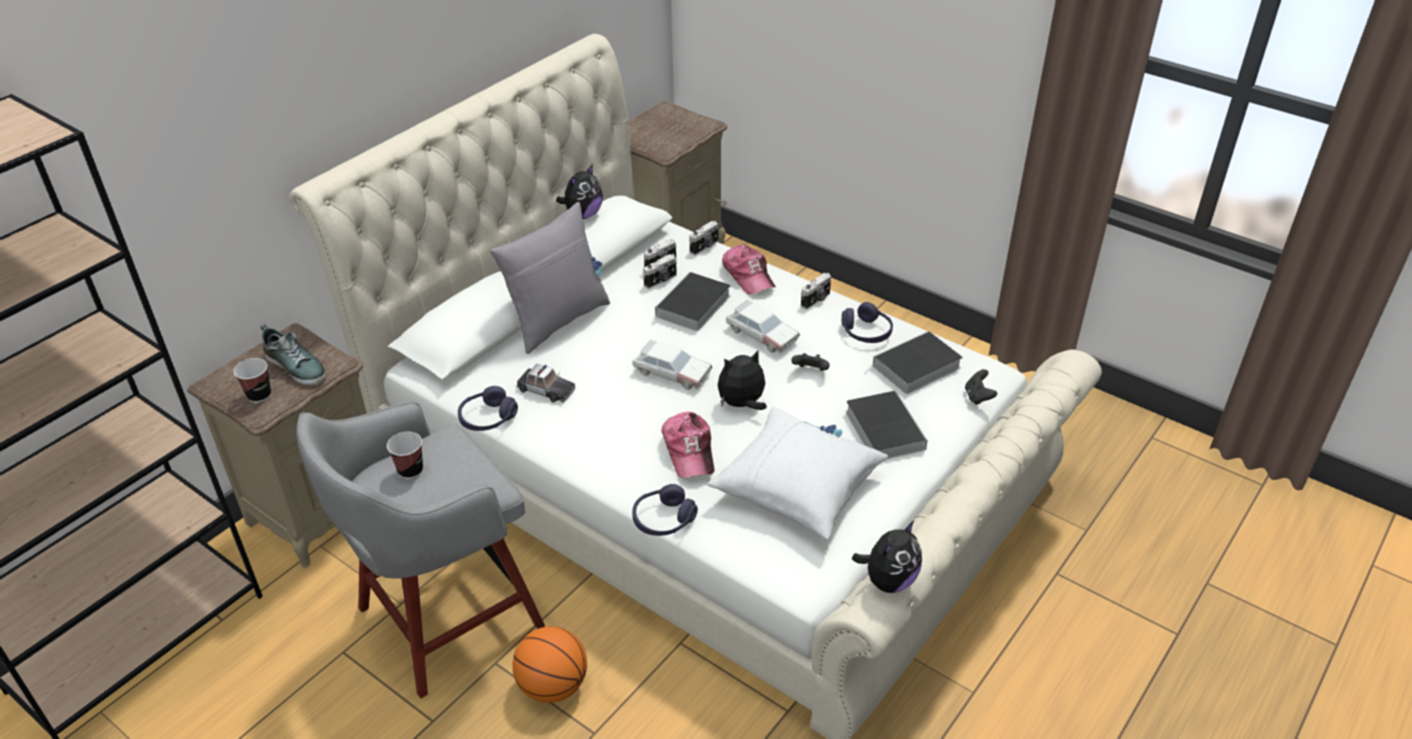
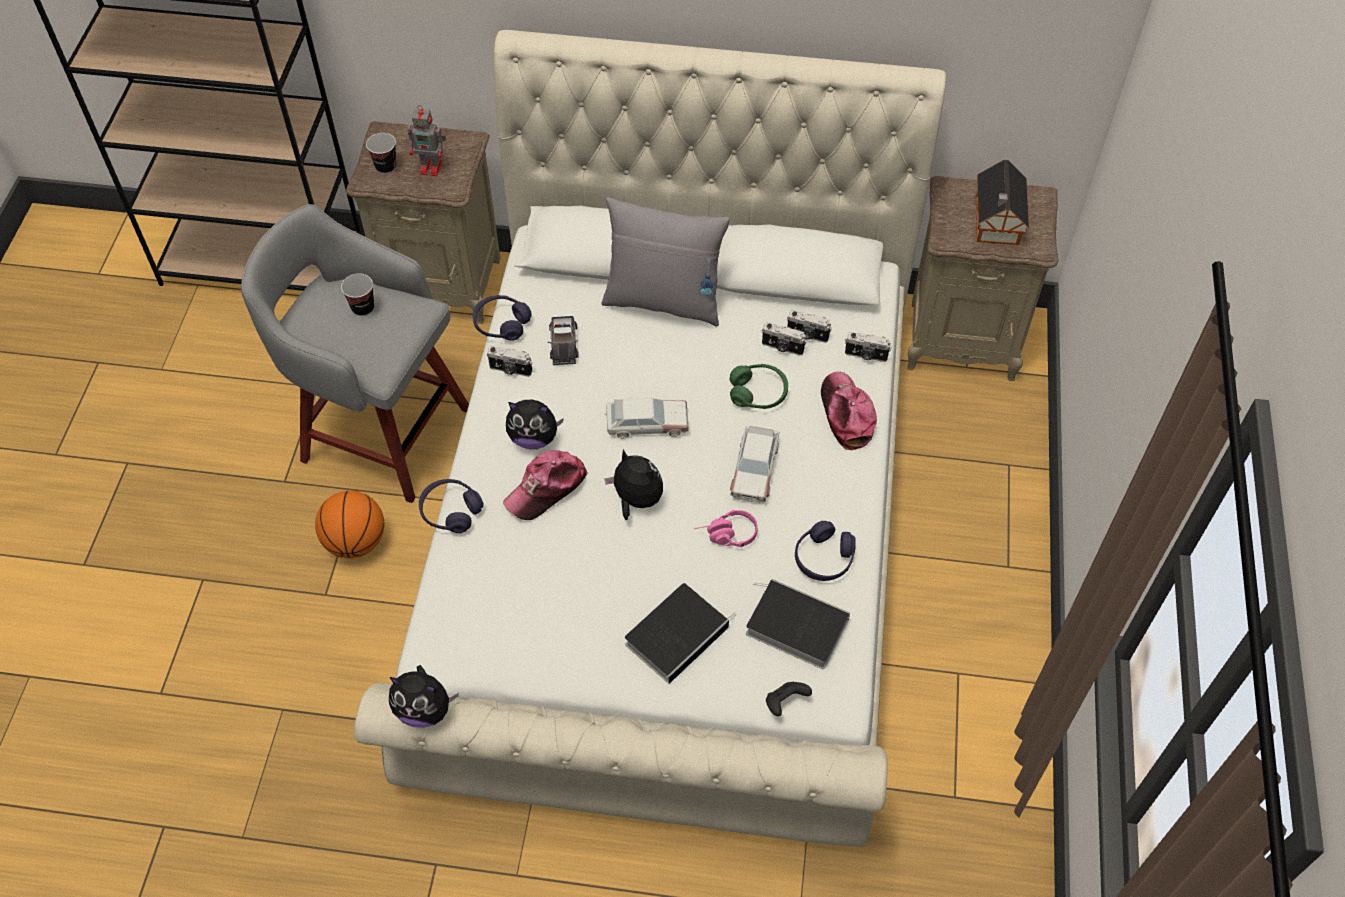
camera: 60 degrees right, 15 degrees up
(296, 366) = (432, 167): shoe -> toy robot
(583, 215) = (799, 232): plush toy -> plush toy (534, 438)
(670, 130) = (996, 222): none -> toy house
(671, 372) = (646, 423): toy car -> toy car turned 90 degrees counterclockwise
(692, 307) = (758, 393): book -> green headphones
(748, 275) = (846, 414): cap -> cap turned 135 degrees clockwise
(798, 489) = (547, 596): grey pillow -> none
(811, 371) = (726, 536): black game controller -> pink headphones
(816, 300) = (848, 491): camera -> camera (510, 370)

